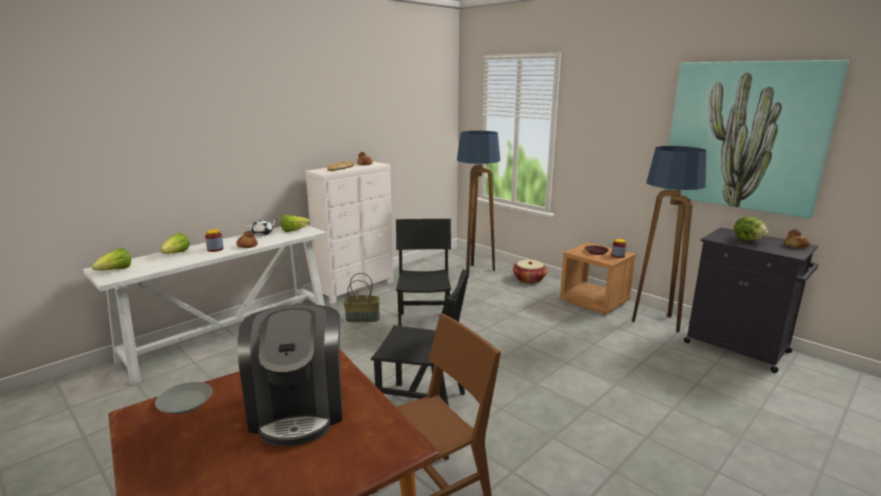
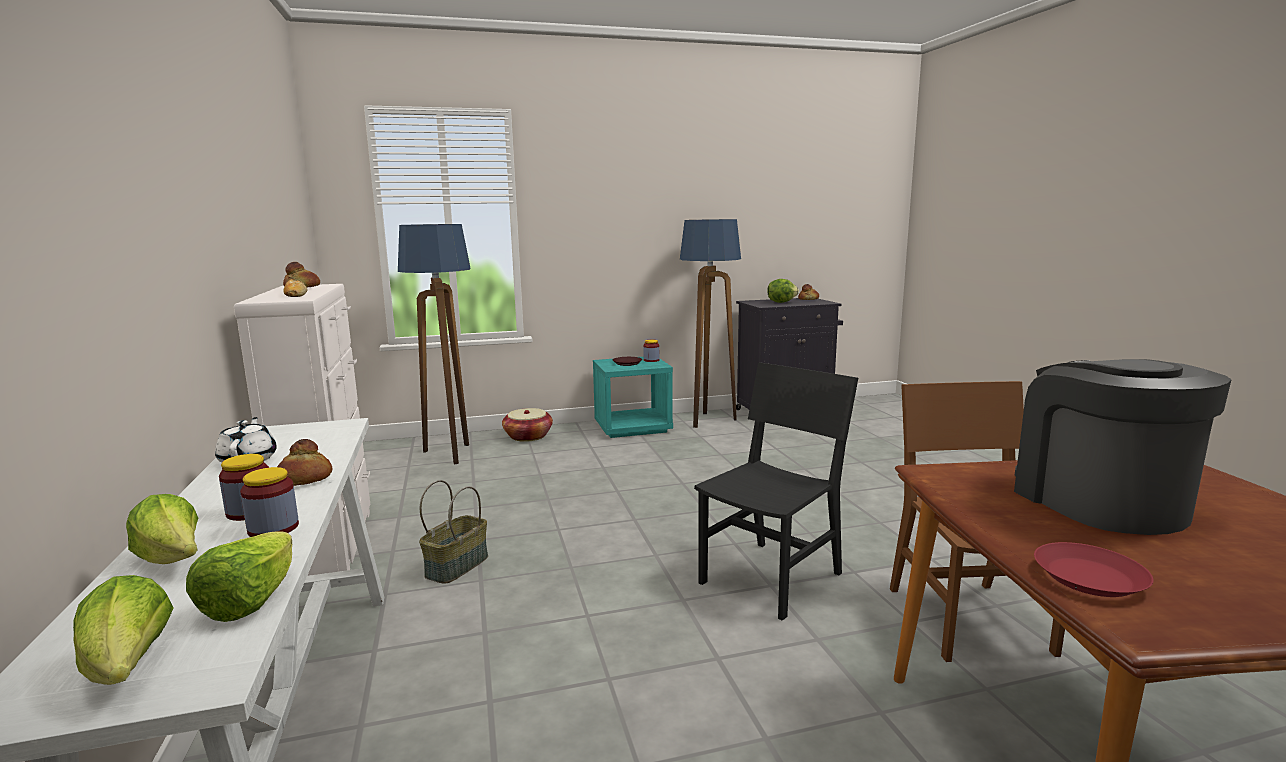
camera: 60 degrees left, 5 degrees down
(185, 402) = (1088, 577): grey plate -> red plate
(202, 256) = (273, 528): none -> jar
(293, 231) = (297, 436): lettuce -> lettuce (251, 601)
(298, 409) = (1099, 501): coffee machine -> coffee machine turned 120 degrees counterclockwise
(424, 325) = (553, 525): black chair -> none
(594, 301) = (633, 427): brown nightstand -> turquoise nightstand
(744, 136) = (741, 204): picture -> none

